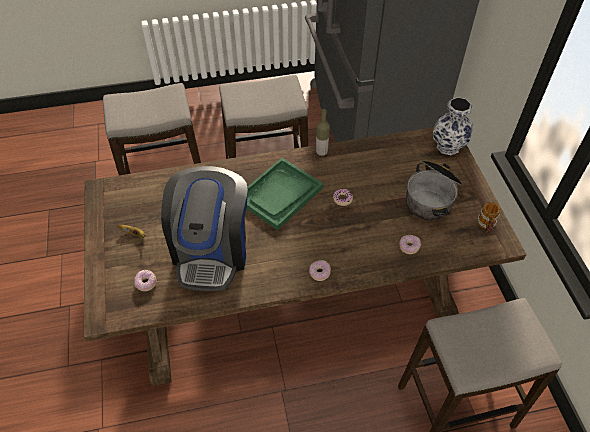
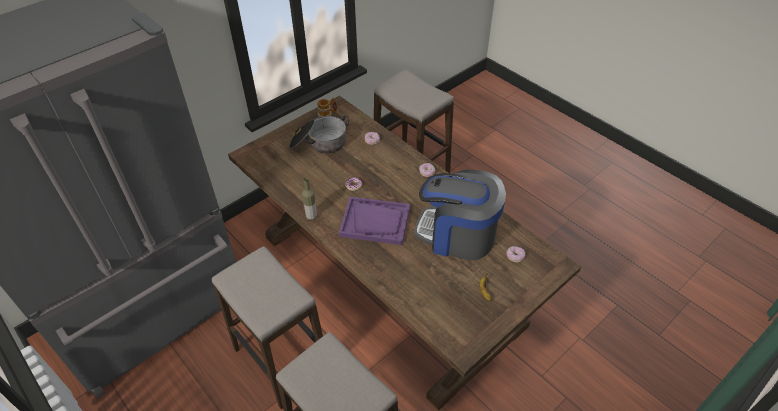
camera: 120 degrees left, 5 degrees down
(212, 250) = (457, 235): coffee machine -> coffee machine turned 135 degrees counterclockwise
(279, 194) = (375, 222): green tray -> purple tray
(448, 146) = (258, 150): vase -> none

